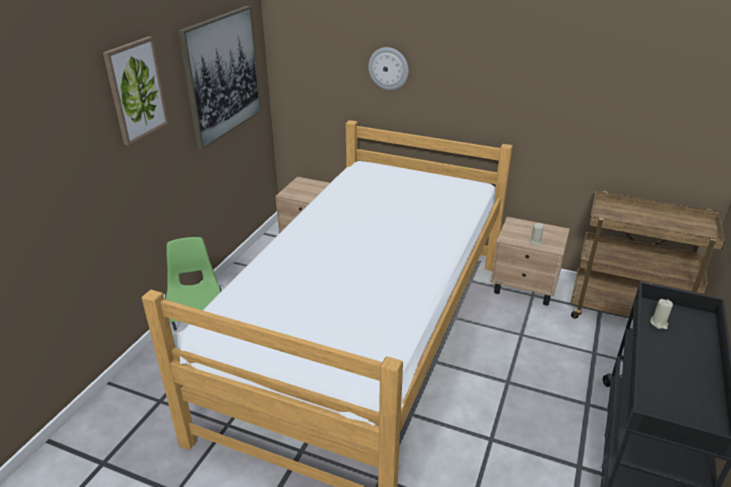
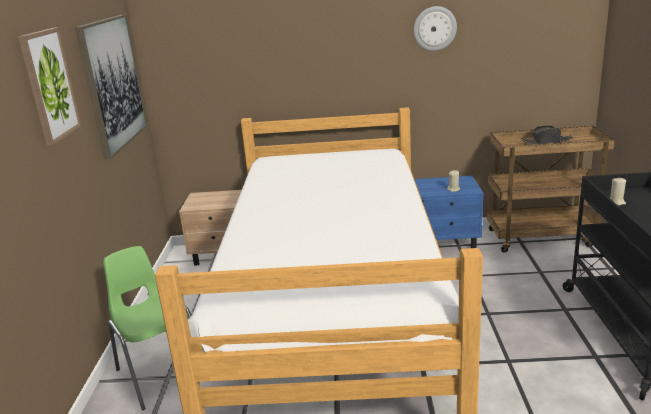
camera: 20 degrees left, 10 degrees down
(388, 68) = (276, 58): wall clock -> wall clock (434, 28)
(525, 288) = (447, 242): beige nightstand -> blue nightstand
(652, 218) = (546, 142): none -> black hat

